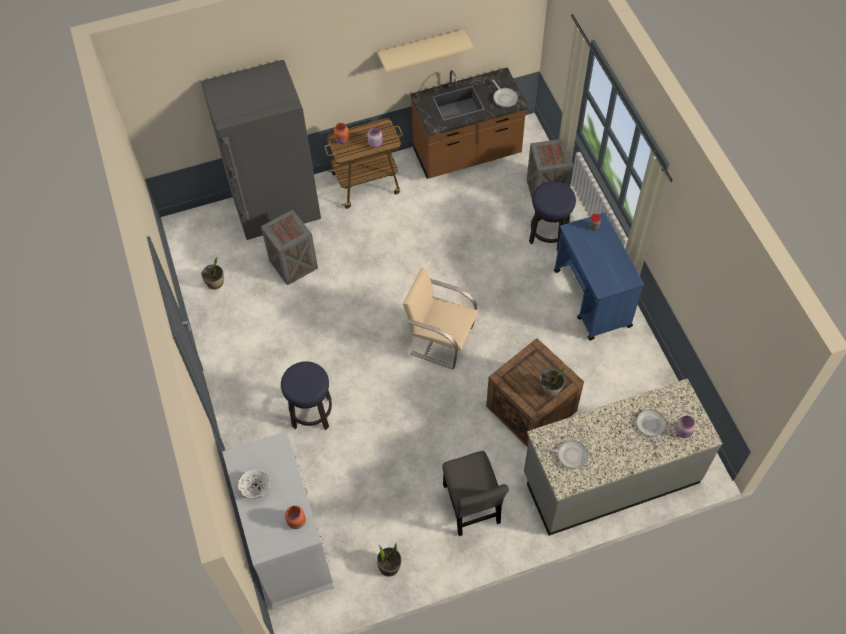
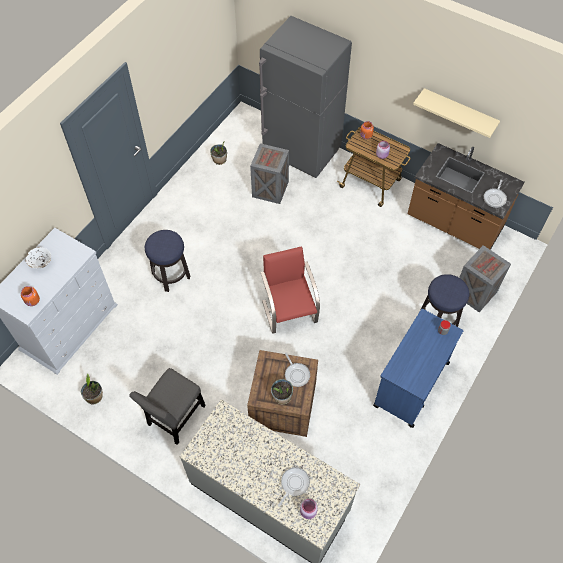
camera: 50 degrees right, 0 degrees up
(441, 339) = (289, 310): beige chair -> red chair
(570, 455) = (223, 441): frying pan -> frying pan (296, 374)

